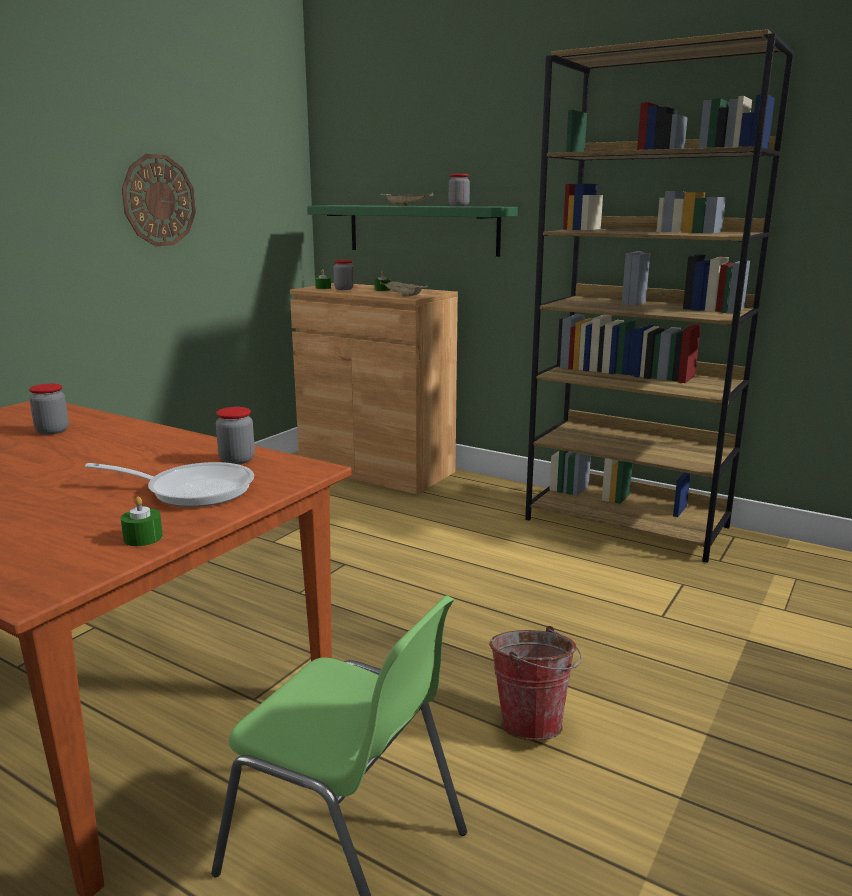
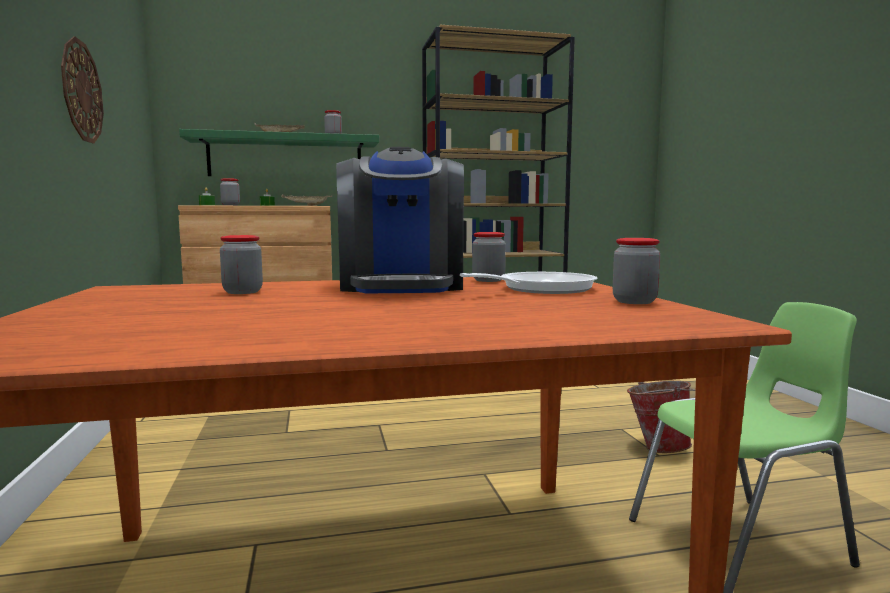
camera: 45 degrees left, 10 degrees down
(143, 538) = (634, 301): green candle -> jar
(148, 451) = (402, 286): none -> coffee machine

